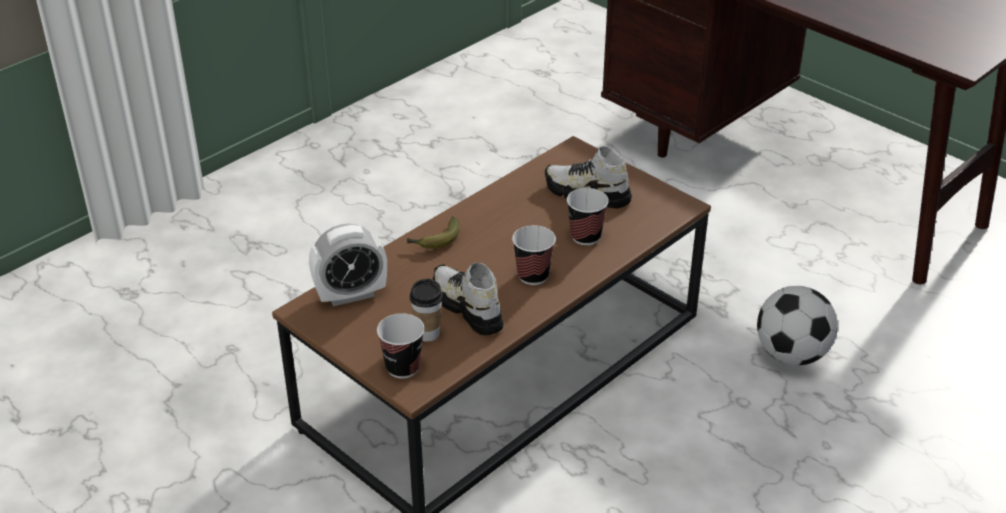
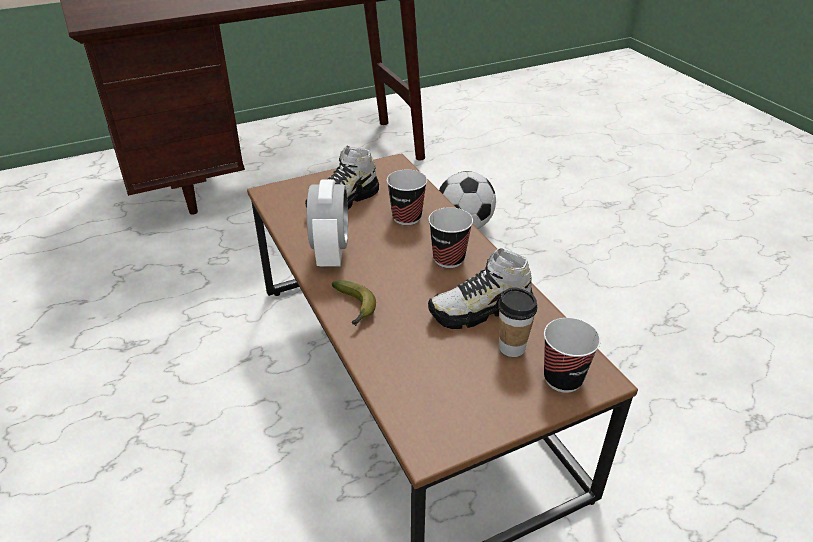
camera: 70 degrees left, 0 degrees up
(351, 295) = (417, 396): alarm clock -> alarm clock (331, 254)

